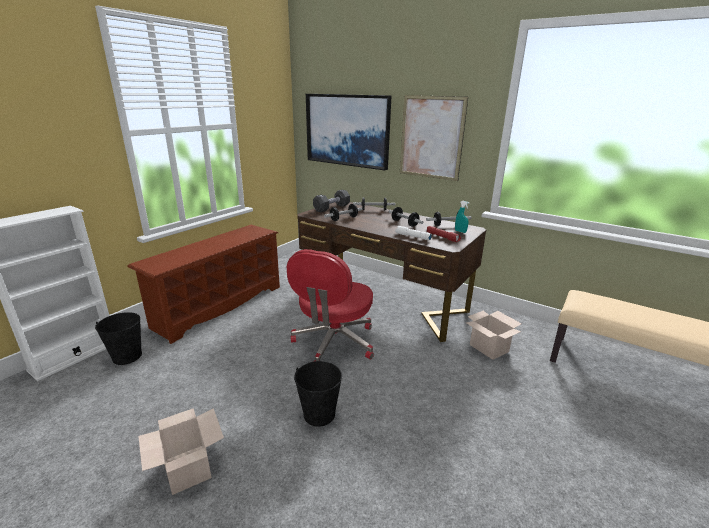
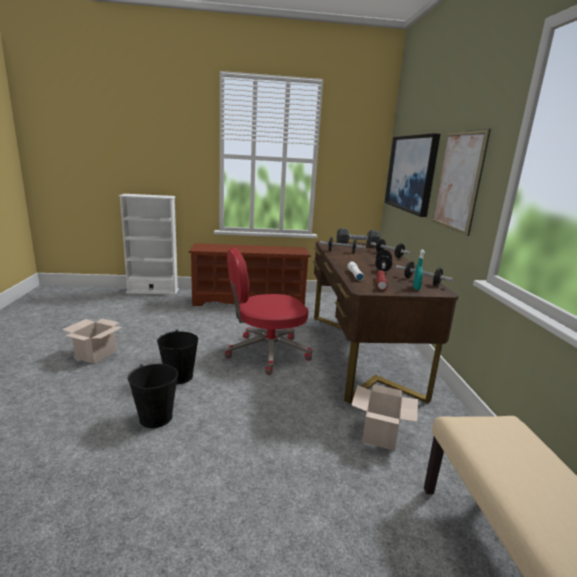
camera: 50 degrees right, 5 degrees down
(127, 356) = (167, 301): black bucket -> black bucket (156, 417)

